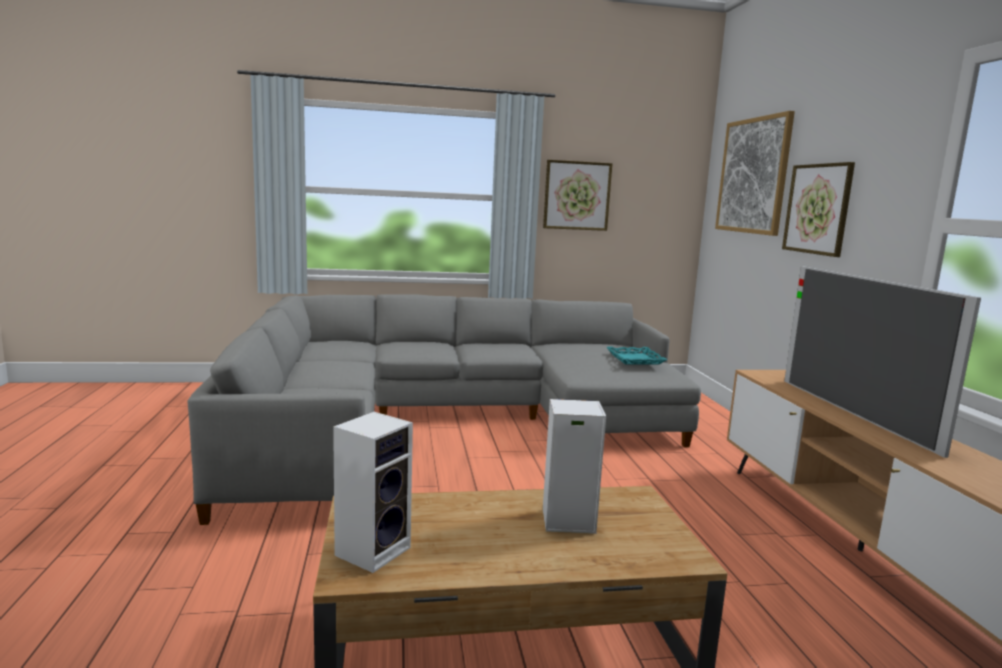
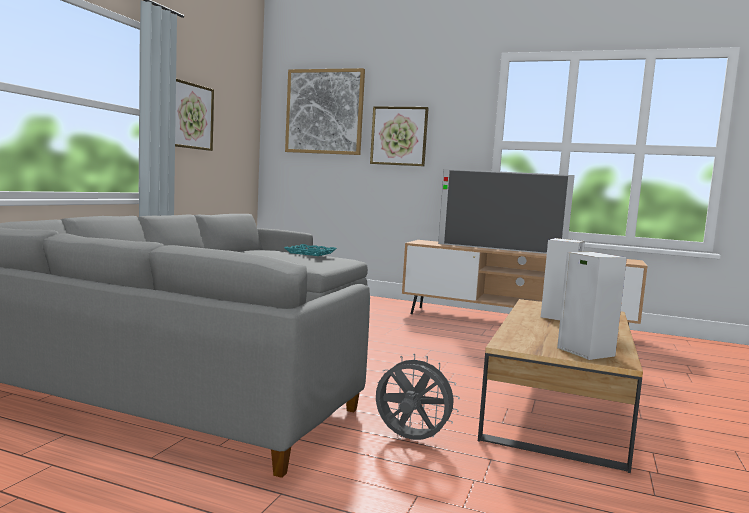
camera: 60 degrees left, 5 degrees down
(307, 560) = (410, 440): none -> grey fan

